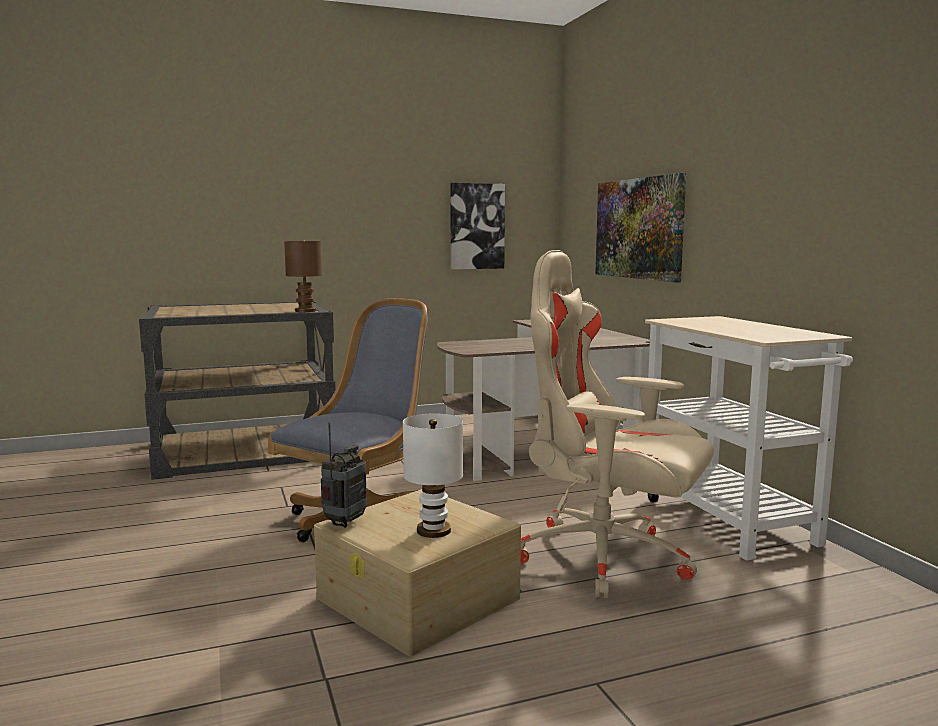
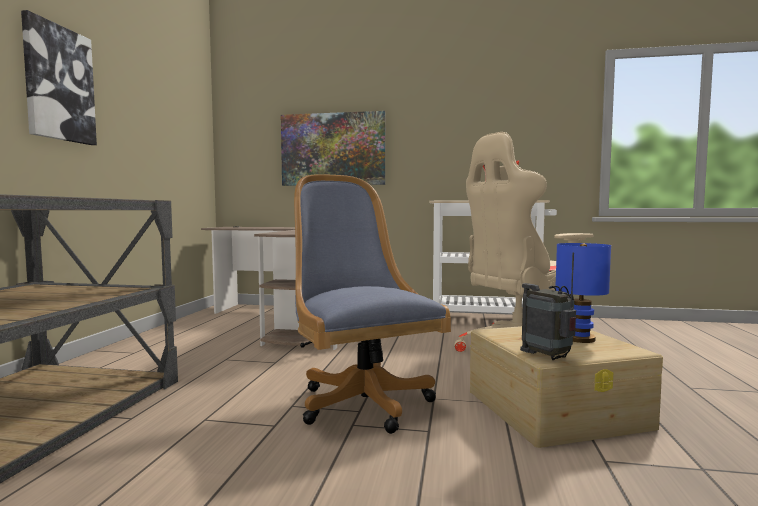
camera: 60 degrees left, 5 degrees down
(305, 311) = (134, 199): brown table lamp -> none
(433, 531) = (580, 339): white table lamp -> blue table lamp
(476, 226) = (168, 138): picture -> picture (59, 83)

